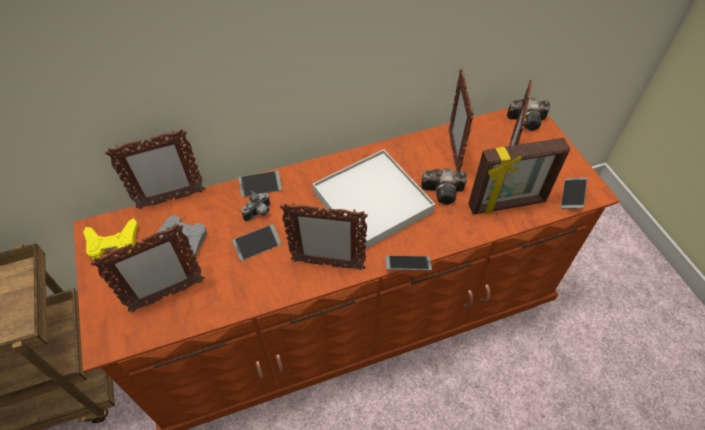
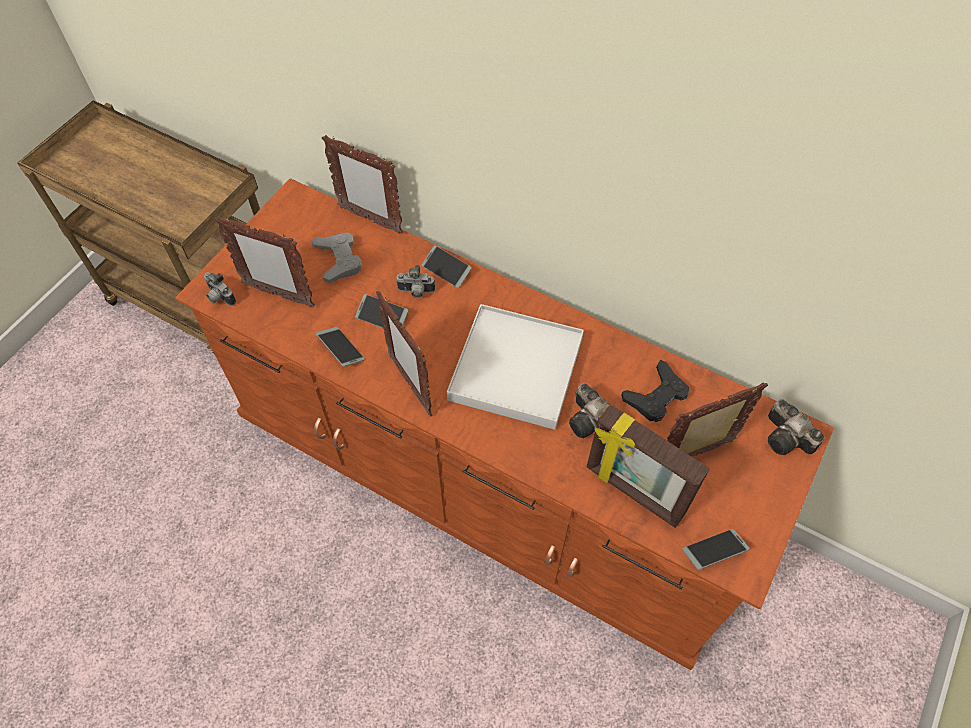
camera: 50 degrees right, 5 degrees up
(113, 243) = (293, 219): yellow game controller -> none
(122, 337) = (219, 297): none -> camera
(407, 265) = (468, 450): phone -> phone (341, 349)
(453, 152) = (656, 396): picture frame -> black game controller

